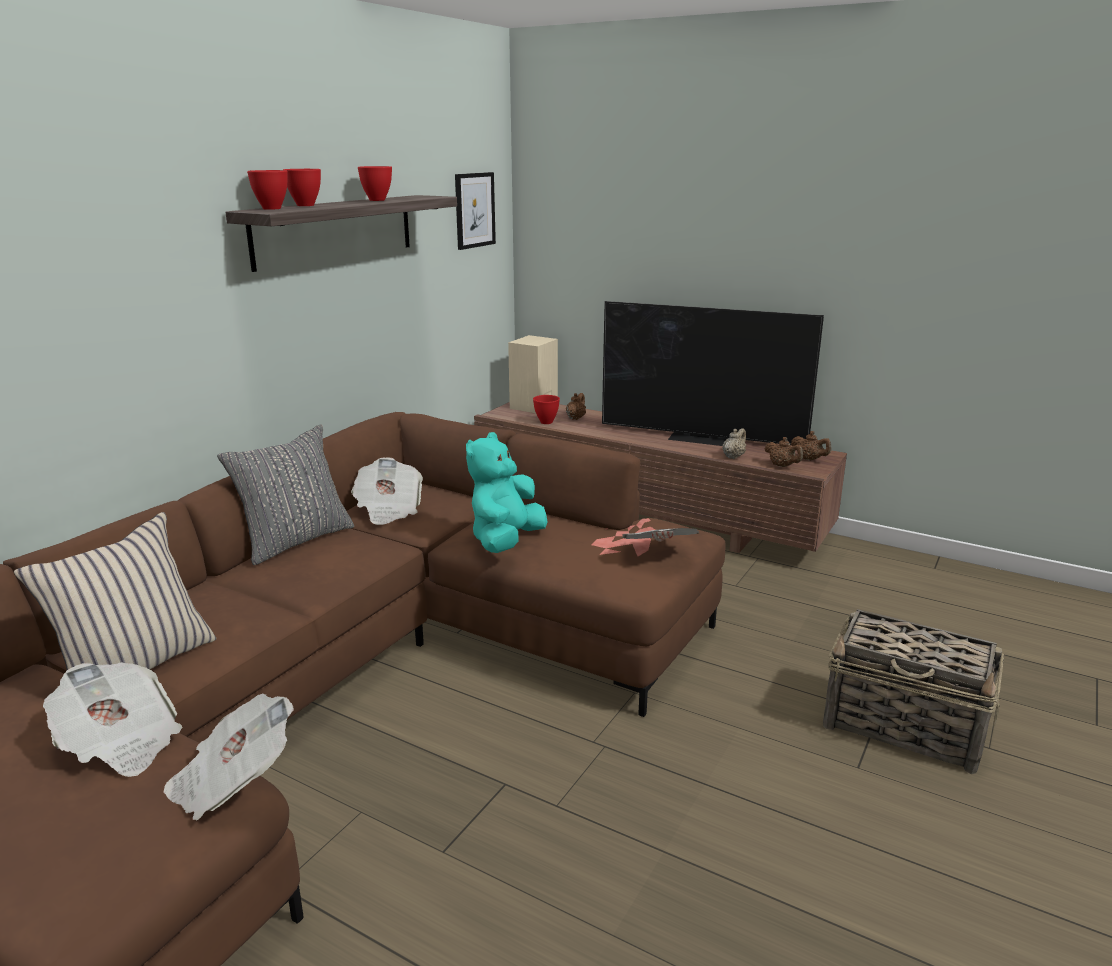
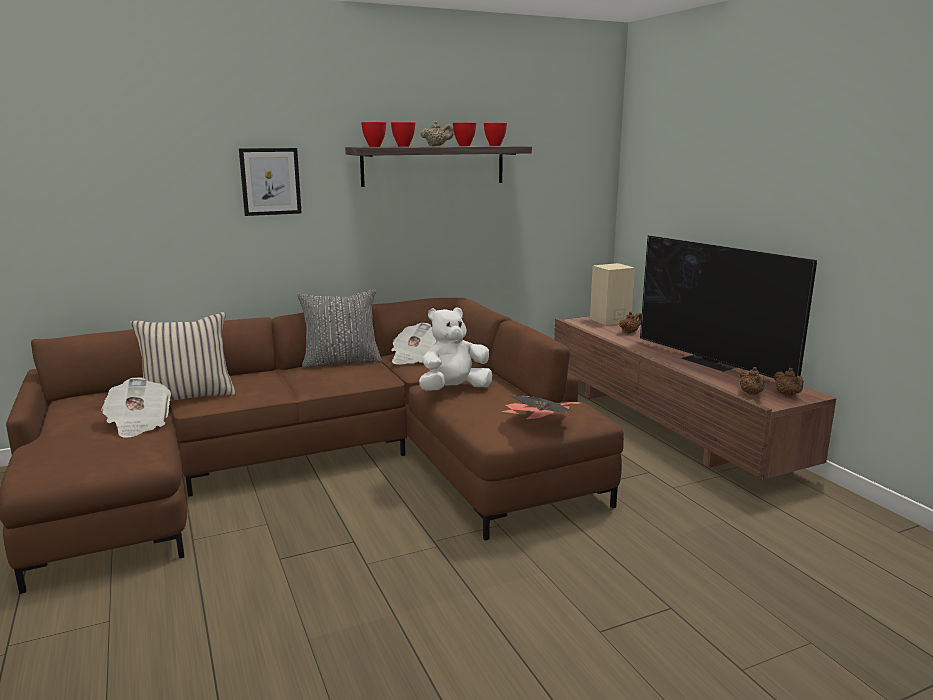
camera: 35 degrees right, 5 degrees down
(233, 781) = (153, 453): newspaper -> none
(474, 210) = (574, 160): picture -> picture (270, 181)
(506, 541) = (454, 390): turquoise plush toy -> white plush toy
(546, 422) = (602, 331): red bowl -> red bowl (494, 145)
(733, 456) = (717, 379): beige teapot -> beige teapot (436, 146)
(905, 726) = (682, 624): basket -> none

